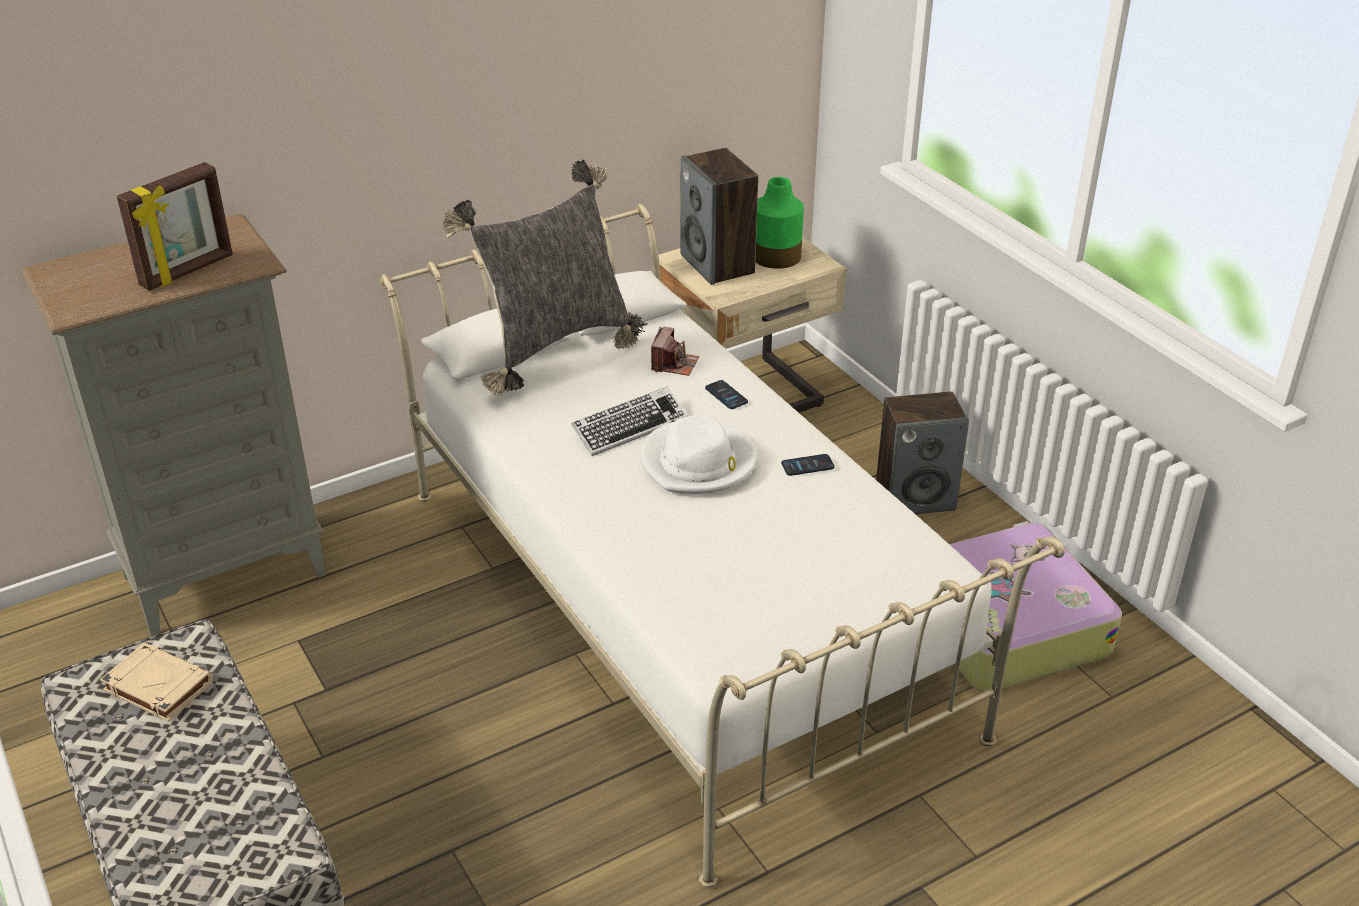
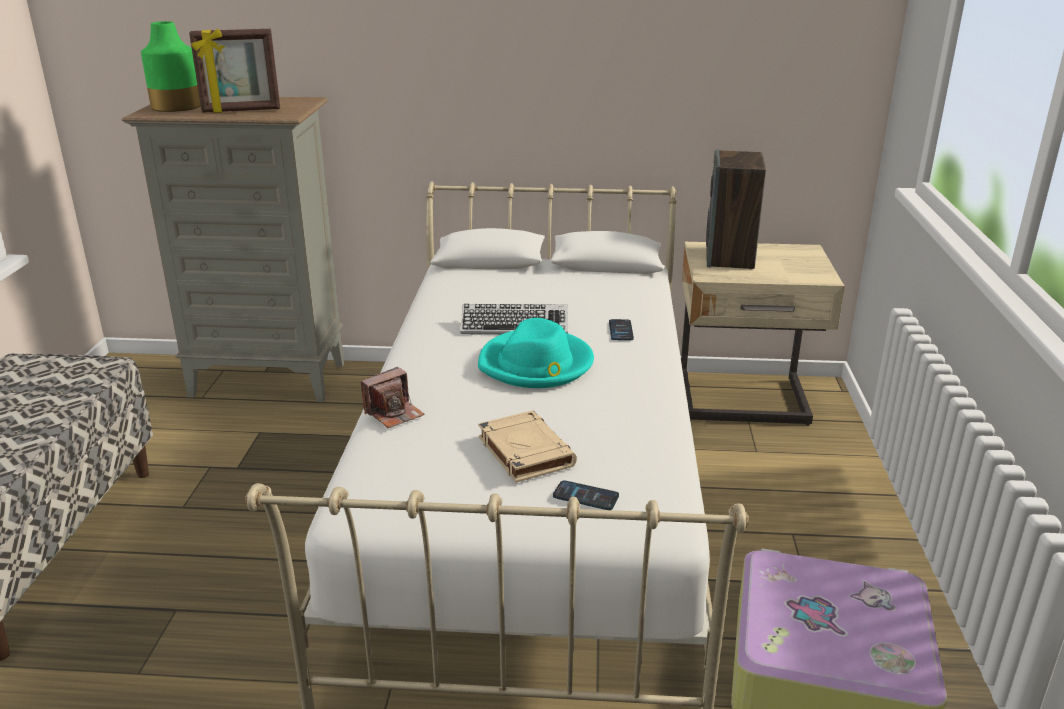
camera: 35 degrees right, 10 degrees down
(157, 686) = (50, 381): beige book -> beige book (524, 451)
(552, 357) = (519, 273): pillow -> none
(674, 364) = (605, 301): camera -> camera (394, 413)
(699, 462) = (536, 364): white hat -> turquoise hat
(776, 256) = (788, 264): green vase -> green vase (176, 106)
(807, 466) = (626, 396): phone -> phone (586, 496)
(915, 497) = (833, 522): speaker -> none

